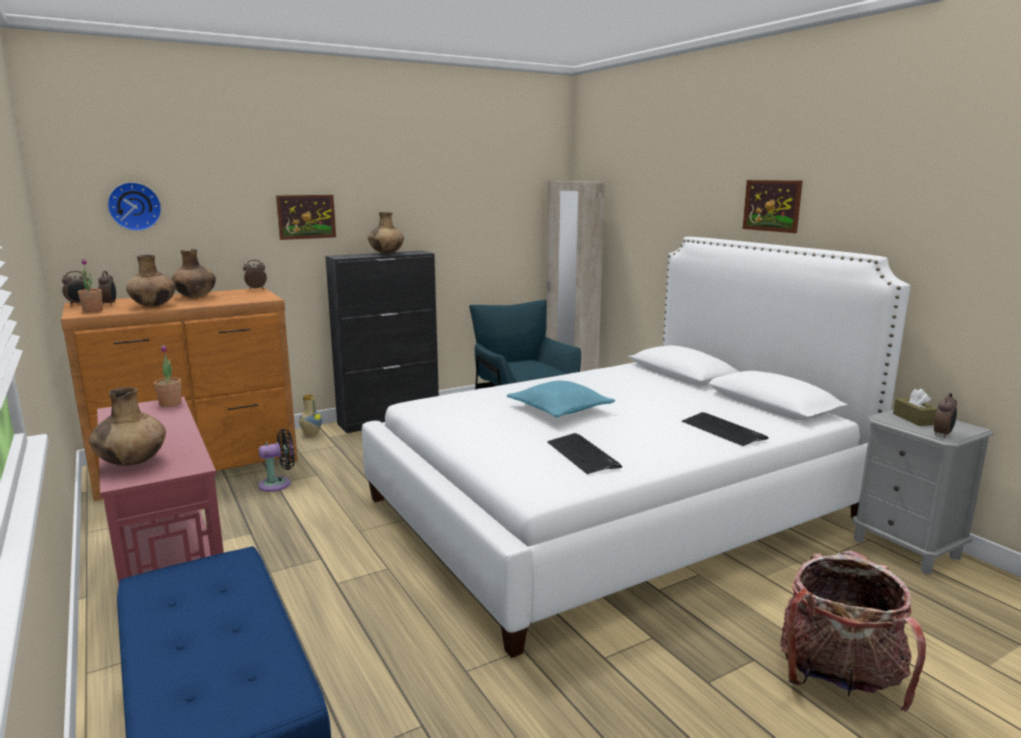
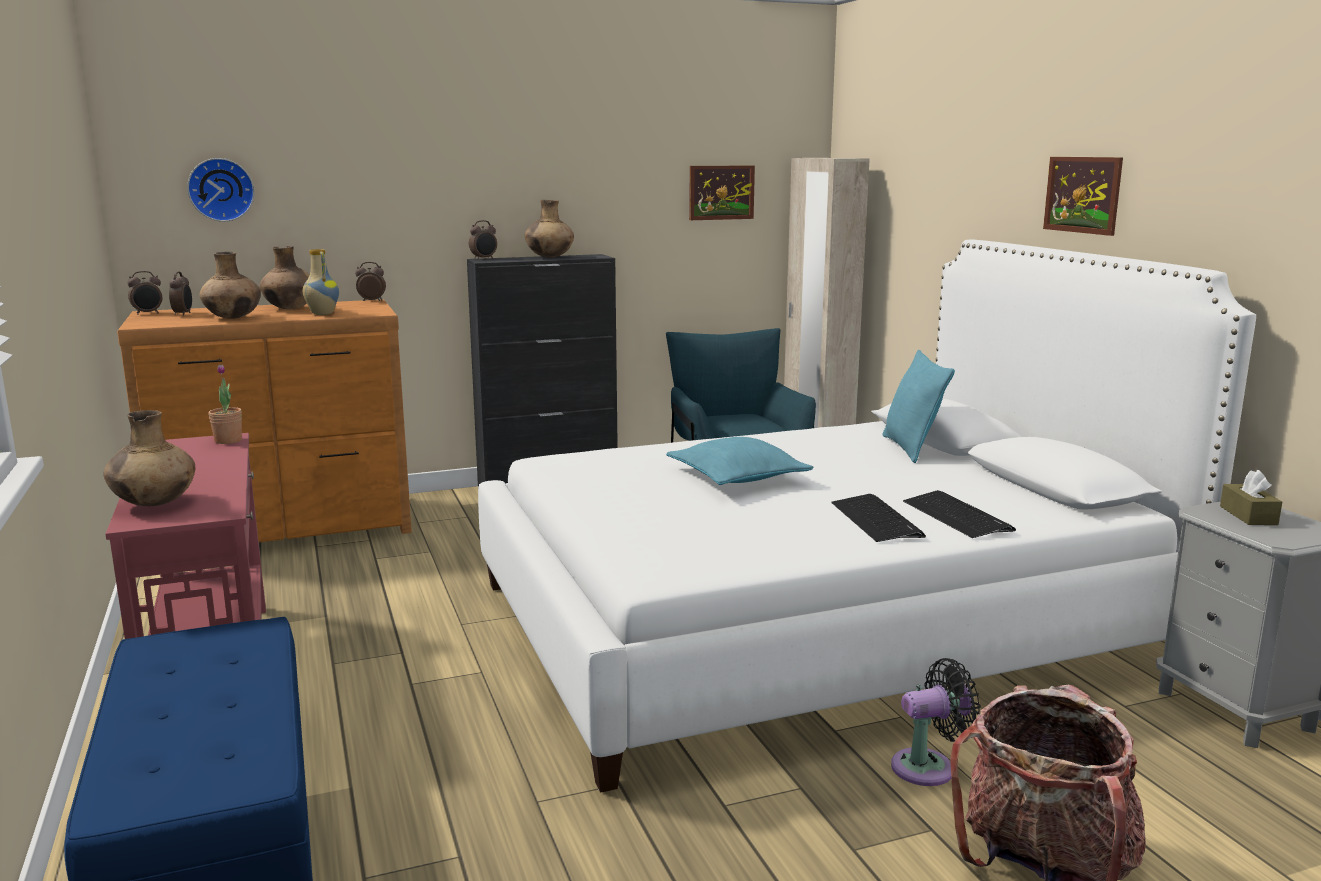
camera: 10 degrees right, 0 degrees up
(93, 311) = (158, 321): potted plant -> none
(278, 484) = (378, 559): black fan -> black fan (929, 767)
(306, 216) = (443, 205): picture -> picture (721, 192)
(310, 434) = (439, 500): vase -> vase (321, 314)
(583, 454) = (737, 535): keyboard -> keyboard (876, 520)
(665, 382) = (911, 449): none -> turquoise pillow
(943, 434) = (1278, 538): alarm clock -> alarm clock (484, 259)

